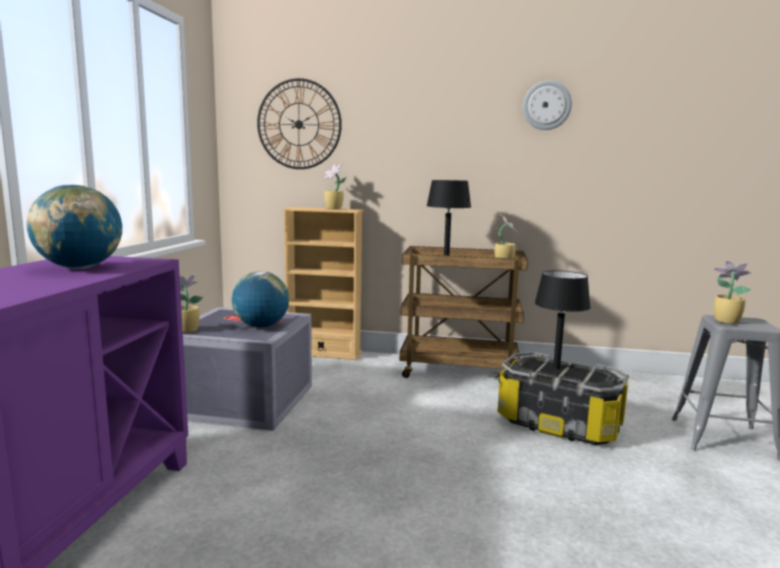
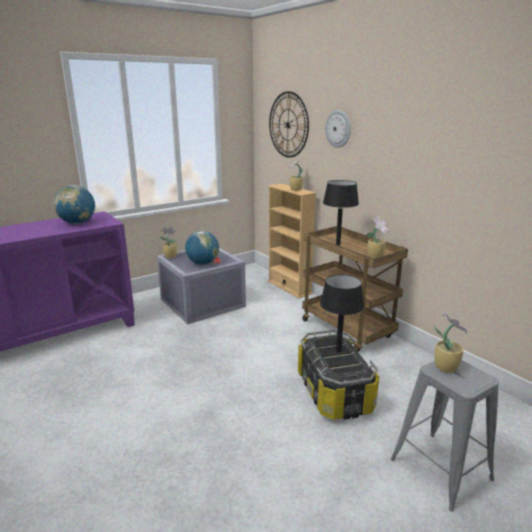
camera: 45 degrees right, 10 degrees up
(546, 105) = (442, 118): wall clock -> wall clock (338, 129)

